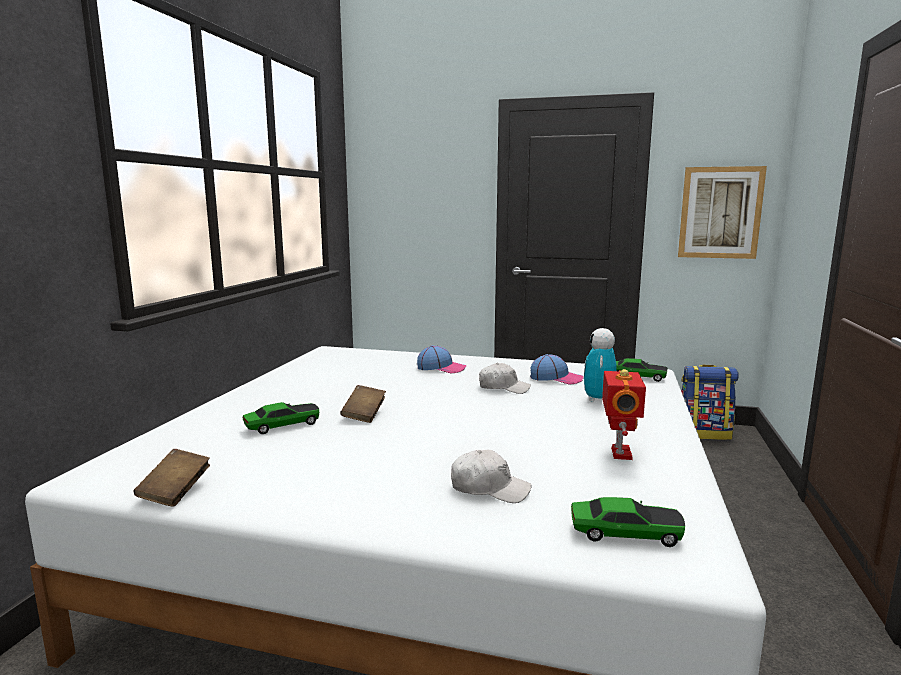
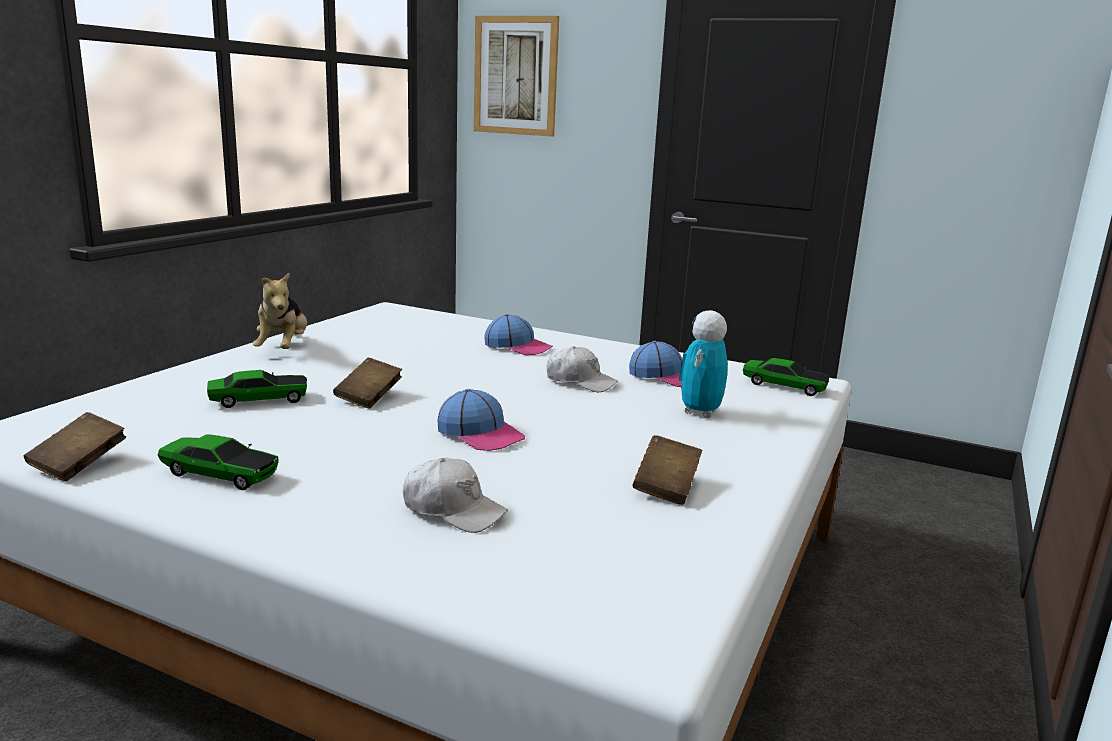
camera: 10 degrees right, 5 degrees up
(272, 386) = (283, 348): none -> plush toy
(464, 431) = (481, 434): none -> cap
(619, 453) = (666, 487): toy robot -> brown book
(625, 533) = (584, 591): toy car -> toy car (220, 474)
(703, 433) = (923, 481): backpack -> none
(720, 213) = (989, 149): picture -> picture (515, 76)

